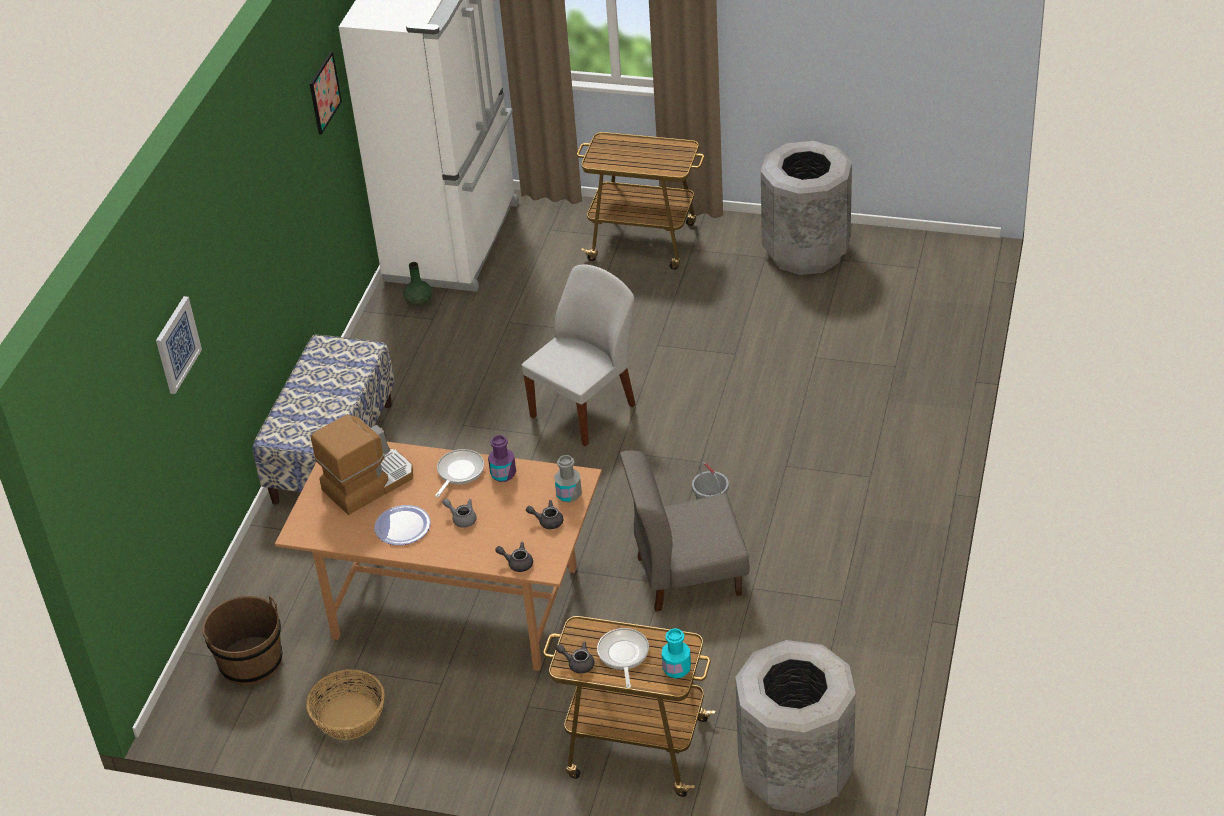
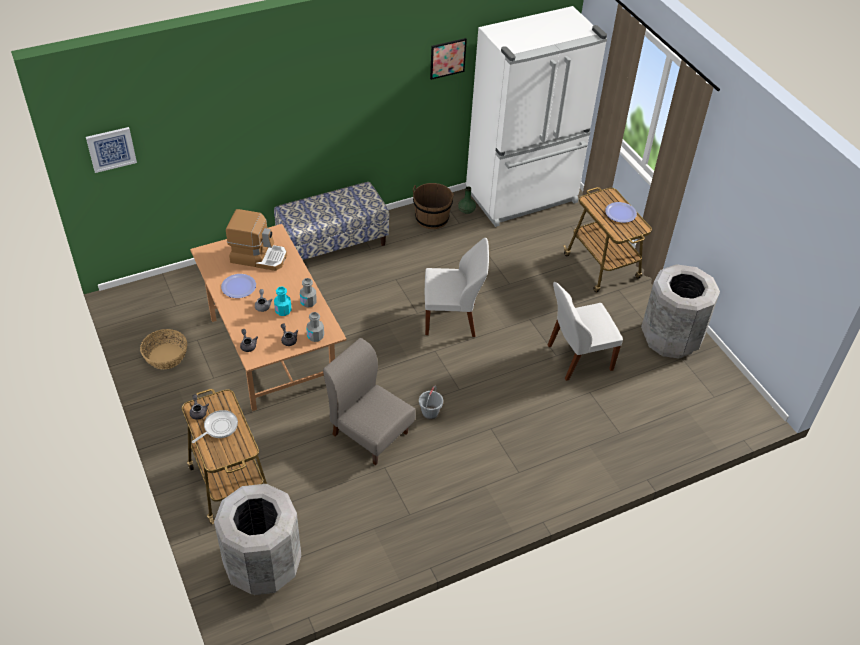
camera: 45 degrees right, 5 degrees up
(177, 344) = (215, 120): picture -> picture (111, 149)
(251, 662) = (174, 300): brown bucket -> brown bucket (432, 218)
(459, 472) = (295, 285): frying pan -> none
(503, 474) = (308, 302): purple bottle -> grey bottle
(644, 149) = (620, 213): none -> plate
(676, 669) = (225, 456): turquoise bottle -> turquoise bottle (283, 311)
(757, 339) = (577, 358): none -> white chair

